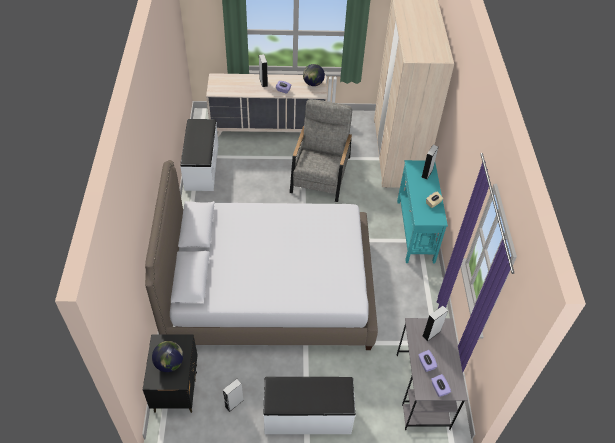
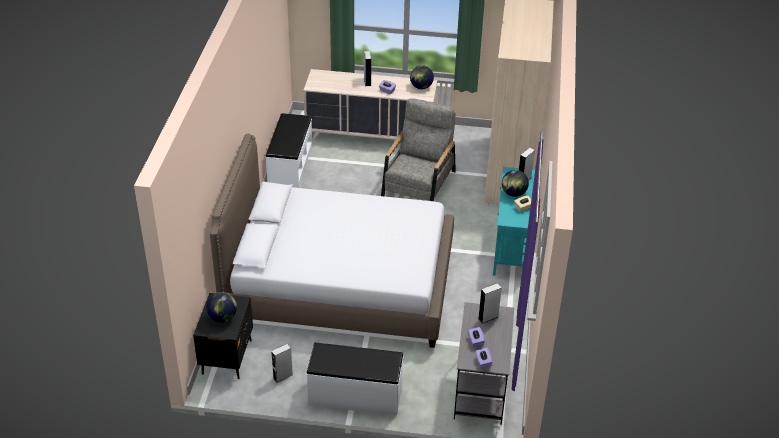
camera: 10 degrees right, 10 degrees down
(421, 188) = (513, 193): none -> globe

